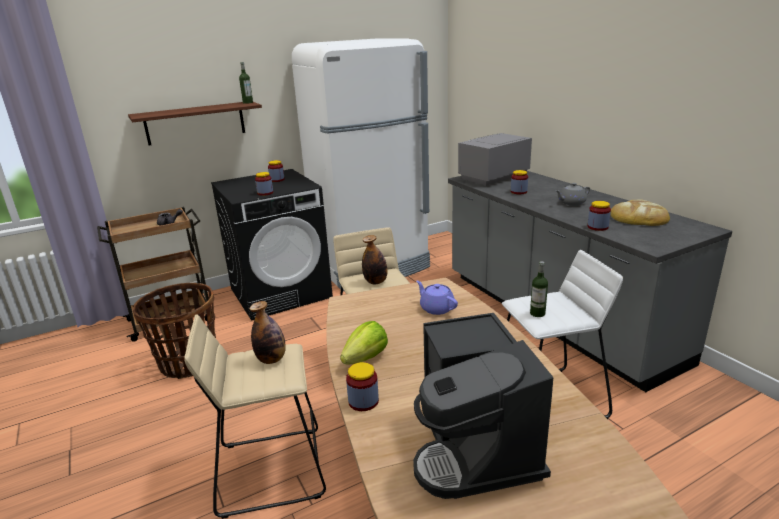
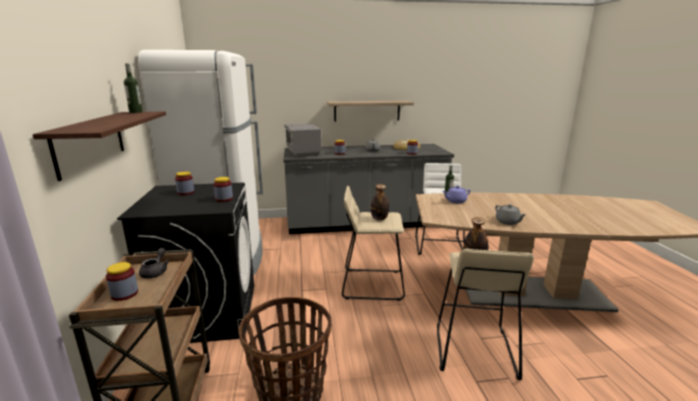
camera: 70 degrees left, 5 degrees down
(363, 401) = (551, 227): jar -> jar (124, 294)
(366, 358) = (508, 222): lettuce -> grey teapot
(475, 448) = (584, 214): coffee machine -> none
(619, 133) = (367, 111): none -> shelf

